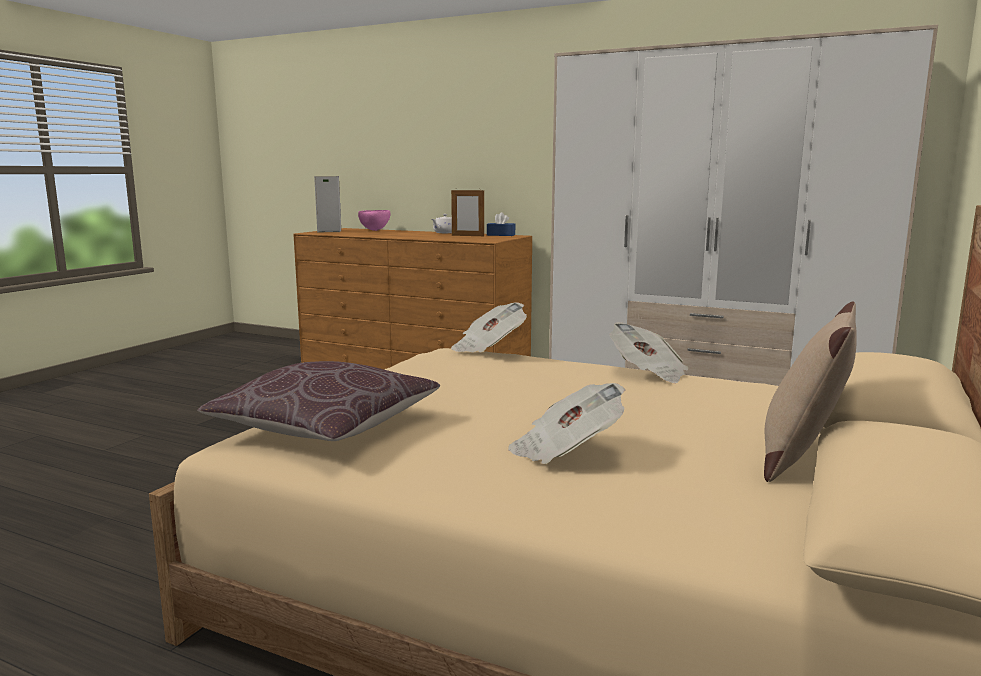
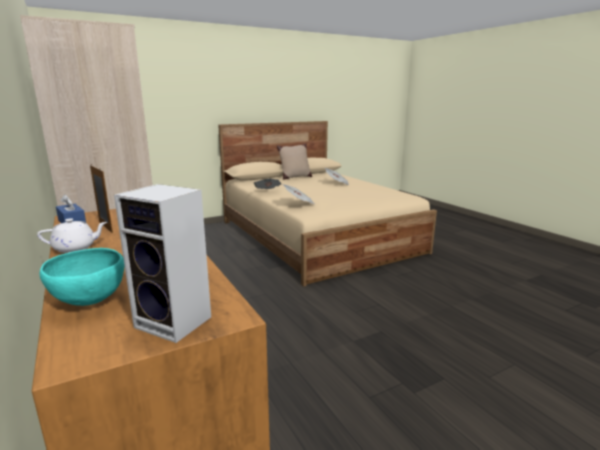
camera: 145 degrees left, 5 degrees up
(327, 427) = (386, 195): brown pillow -> none
(375, 230) = (89, 302): pink bowl -> turquoise bowl

